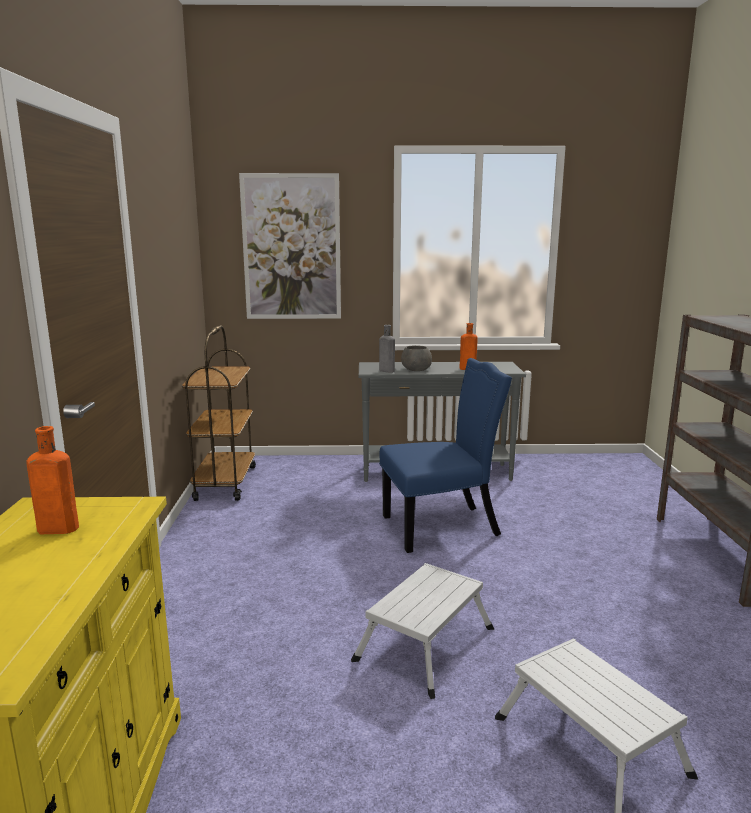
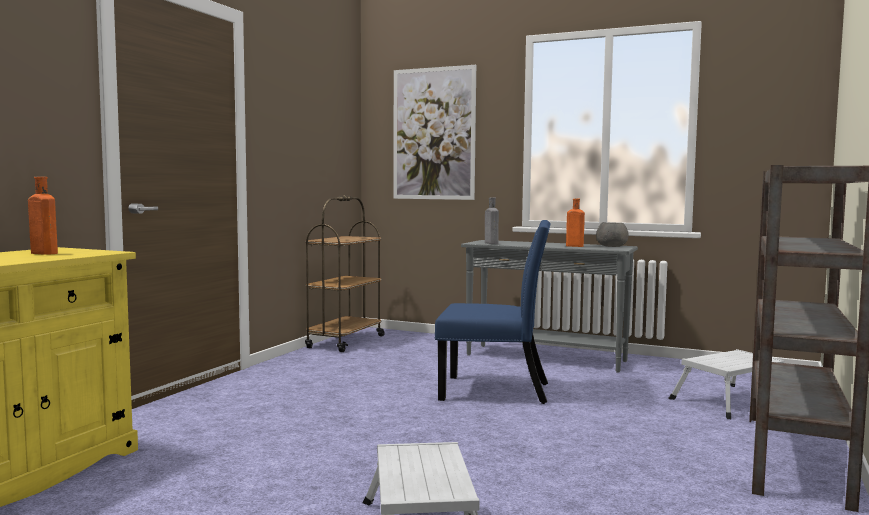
camera: 25 degrees right, 10 degrees down
(416, 369) = (522, 244): grey bowl -> grey bowl (612, 246)
(425, 643) = (372, 451): white step ladder -> white step ladder (731, 400)

